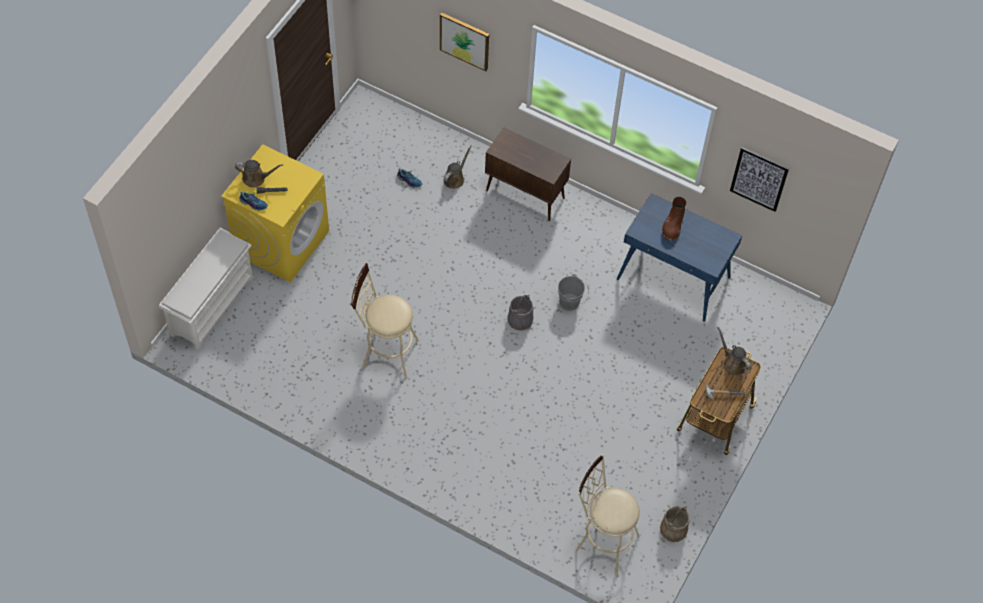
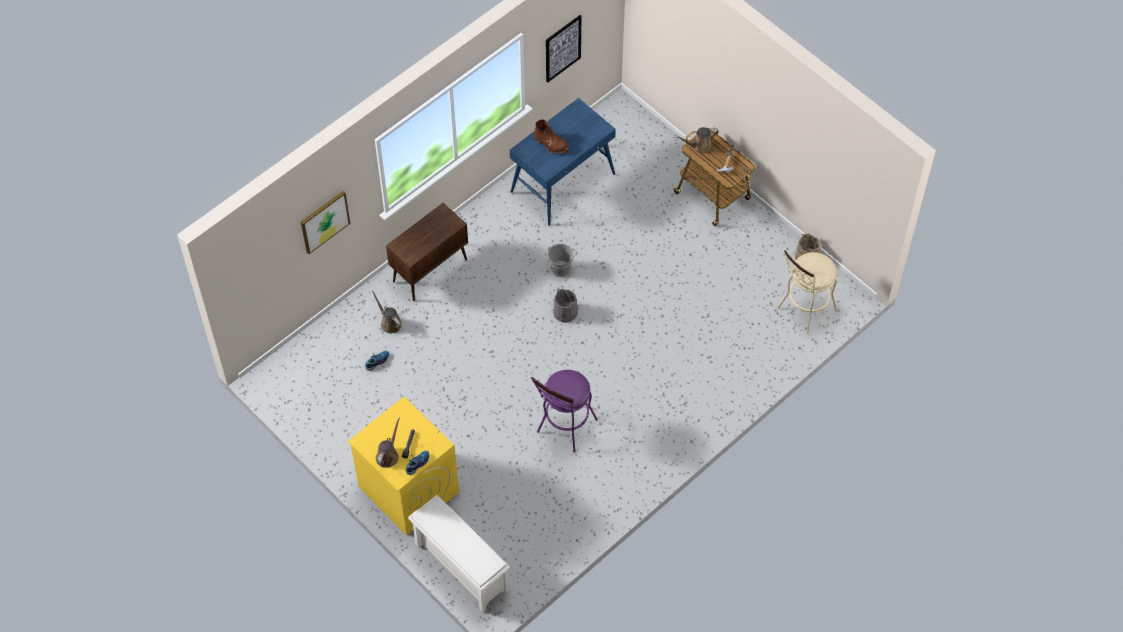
camera: 70 degrees left, 0 degrees up
(385, 352) = (564, 429): beige stool -> purple stool

